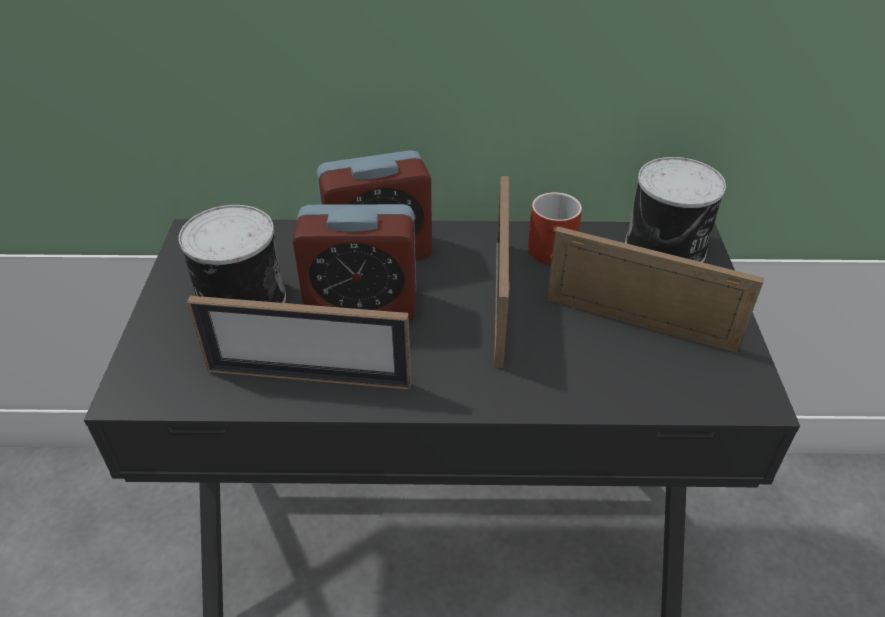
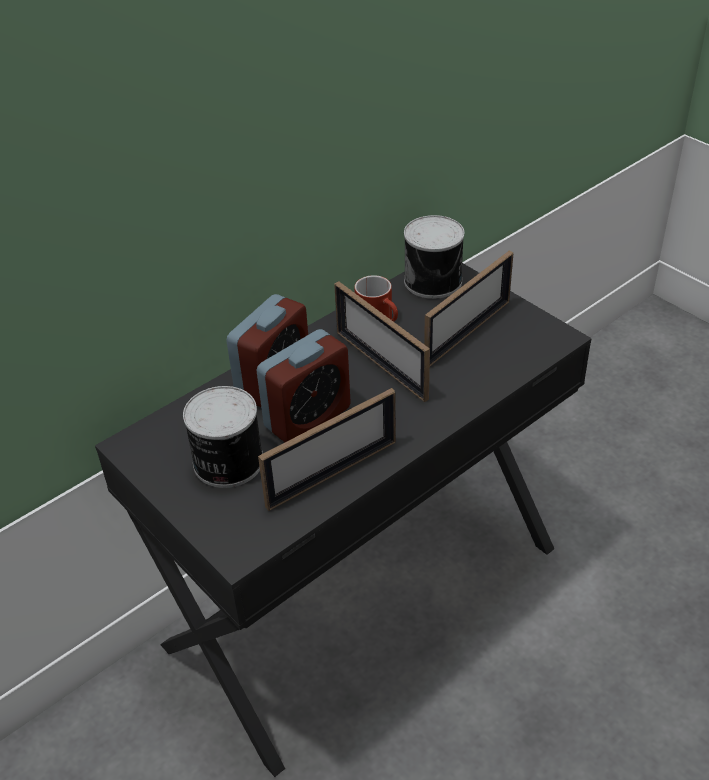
camera: 40 degrees left, 0 degrees up
(639, 323) = (467, 332): picture frame -> picture frame turned 150 degrees clockwise

